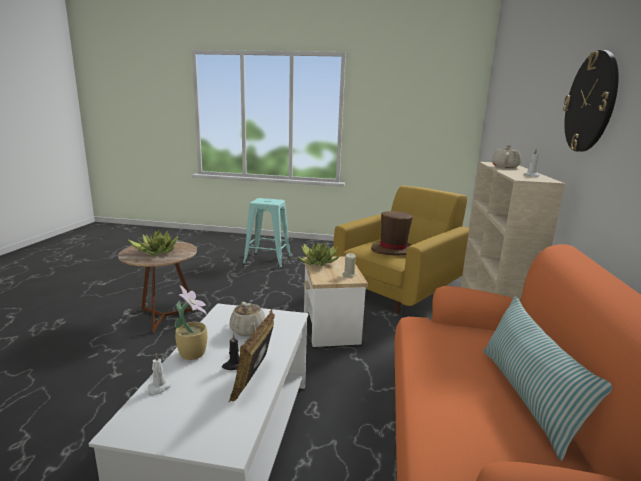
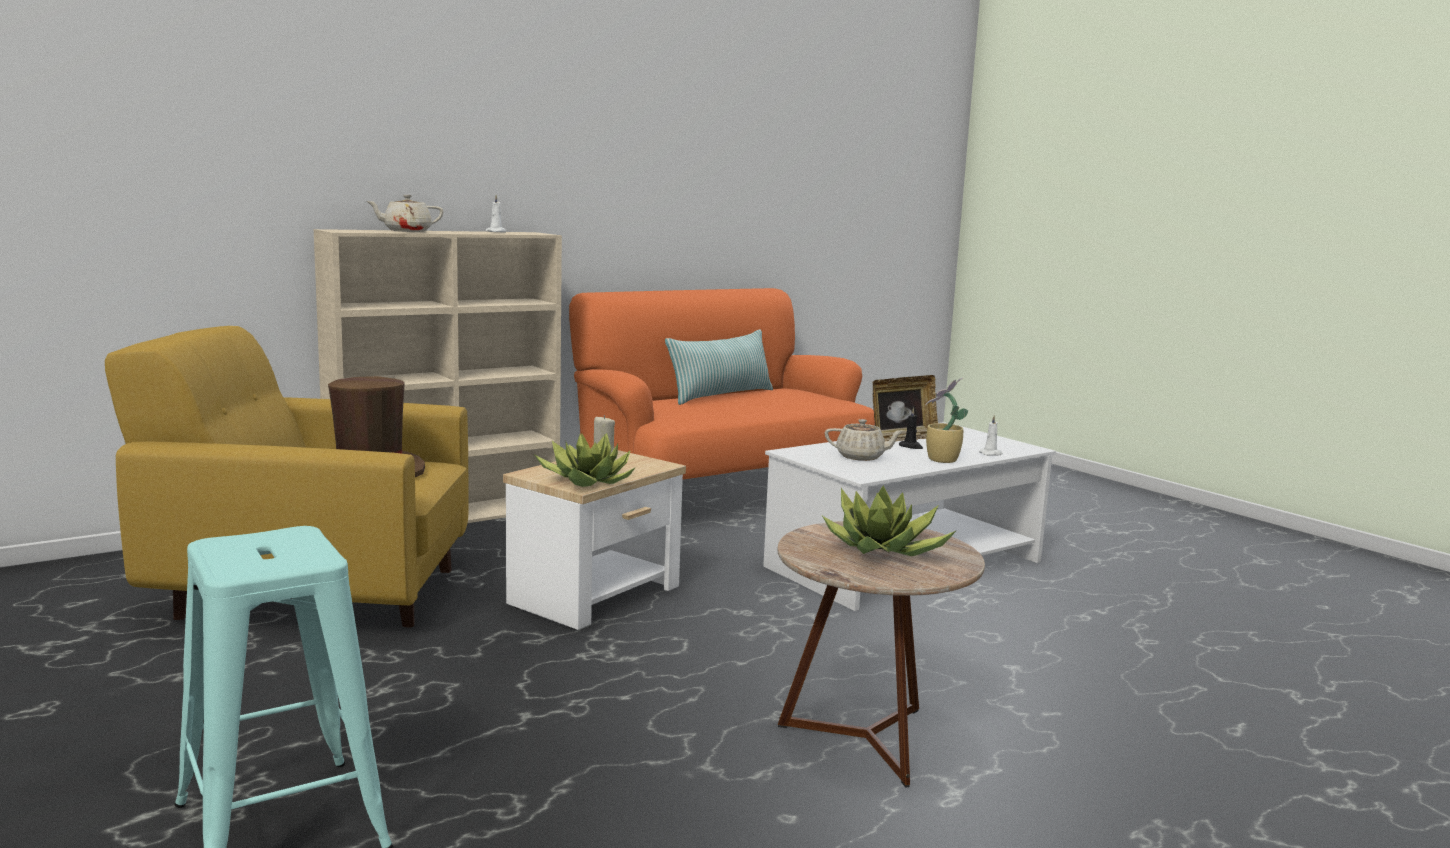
camera: 135 degrees left, 5 degrees down
(248, 330) = (861, 457): beige teapot -> beige teapot turned 75 degrees clockwise
(590, 102) = (525, 137): wall clock -> none

